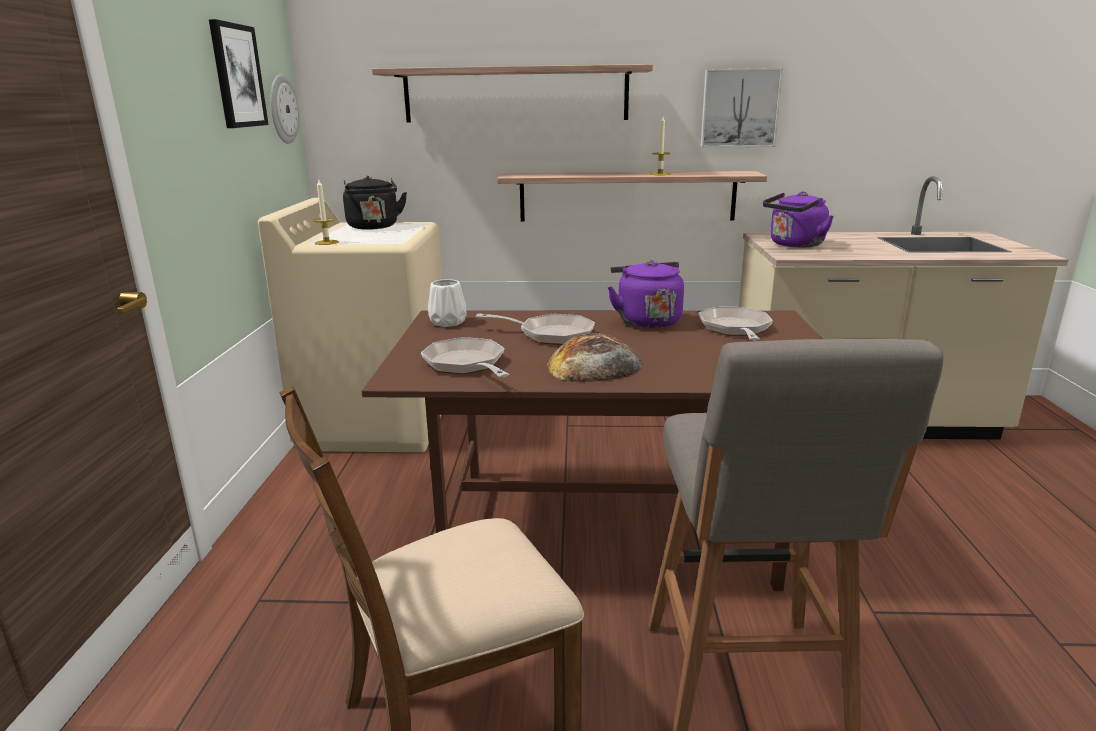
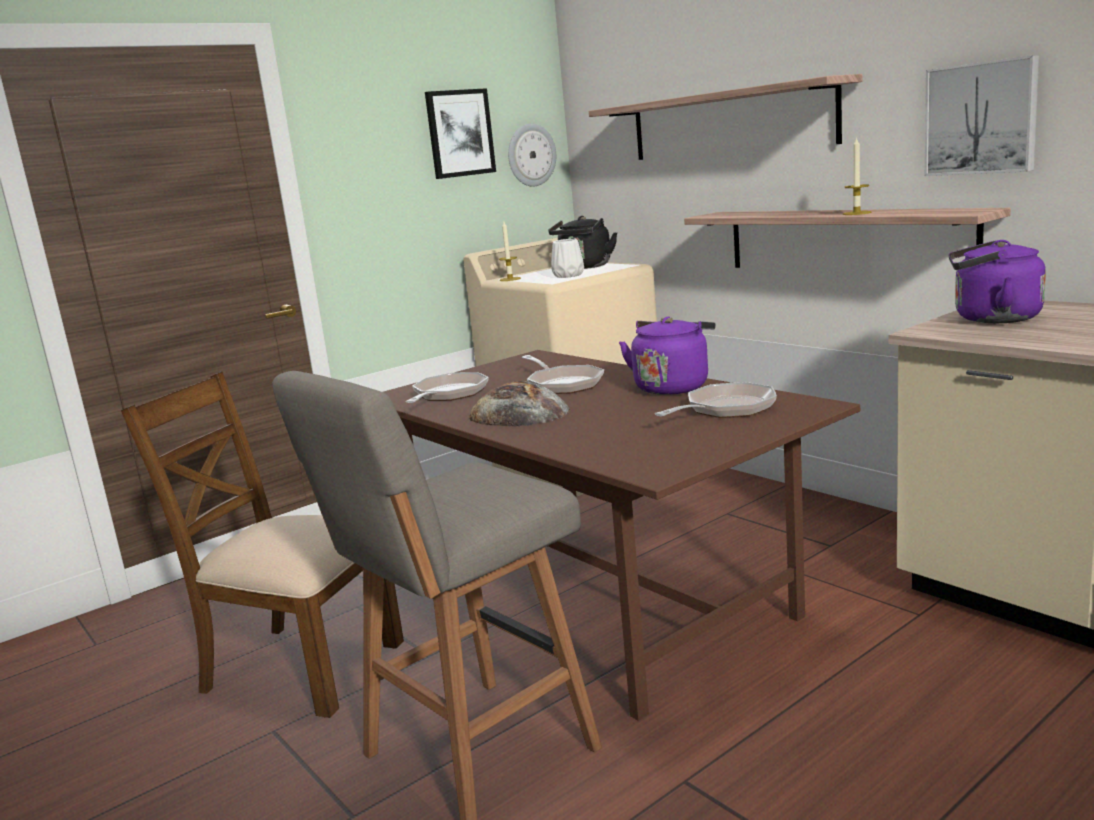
camera: 50 degrees right, 5 degrees down
(446, 322) = (524, 362): white vase -> white vase (567, 275)

